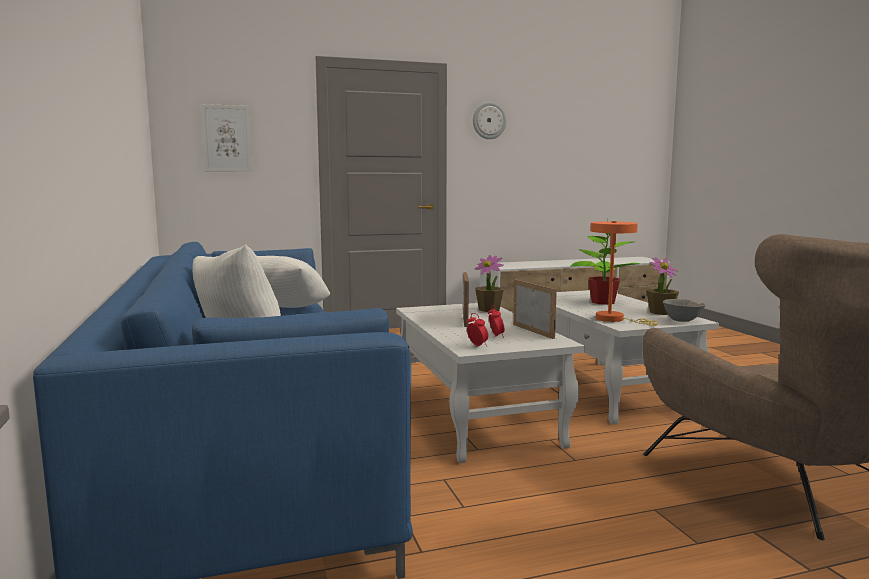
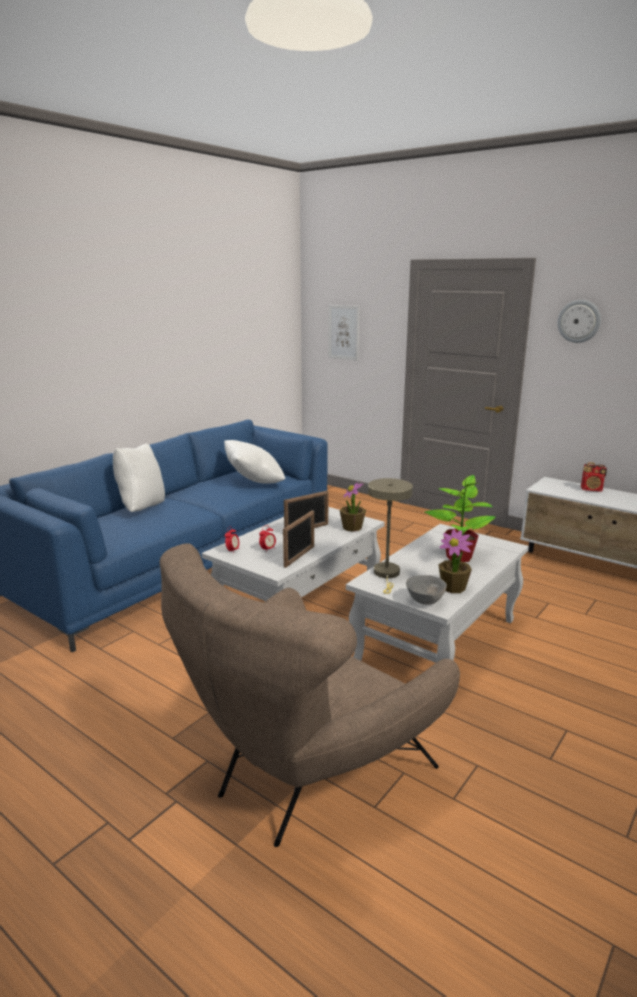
camera: 55 degrees right, 10 degrees up
(527, 262) = (592, 489): none -> radio
(614, 319) = (387, 575): orange table lamp -> beige table lamp

